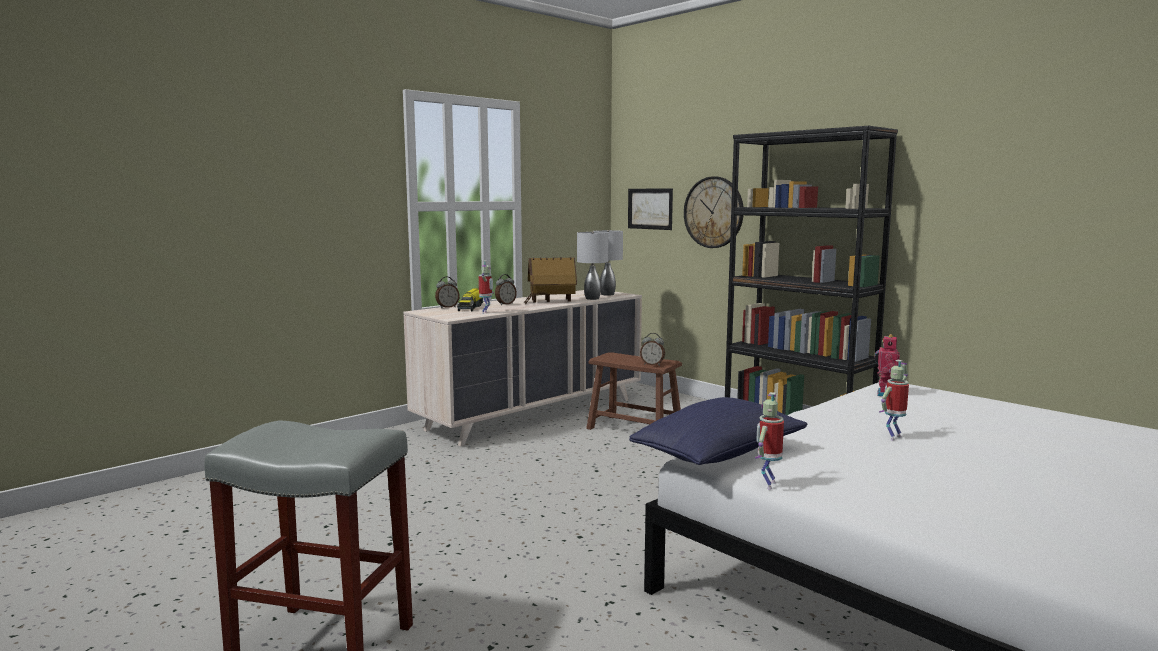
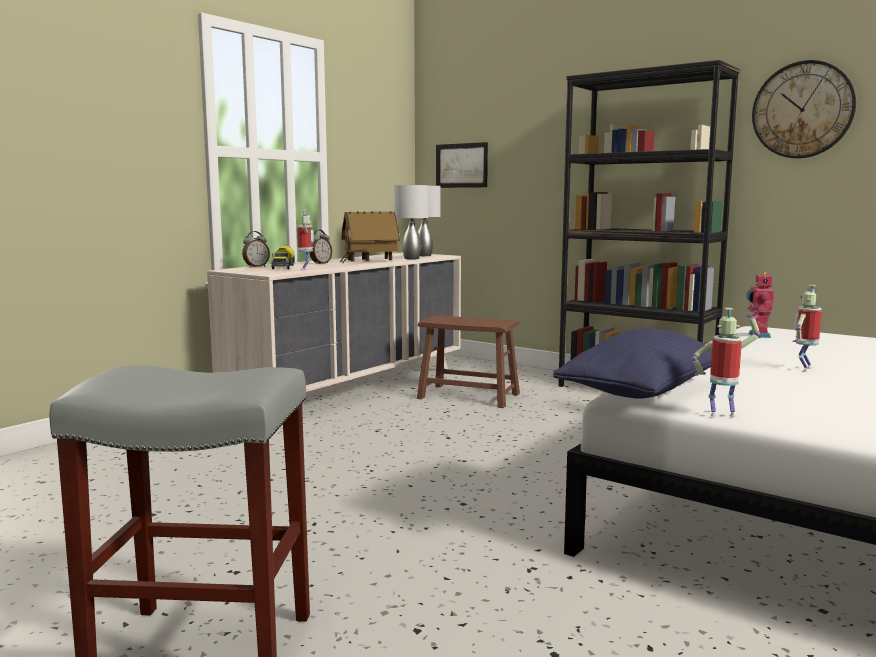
camera: 10 degrees left, 0 degrees up
(652, 364) = (490, 323): alarm clock -> none
(713, 212) = (535, 166): wall clock -> wall clock (802, 110)
(768, 484) = (722, 414): toy robot -> toy robot turned 75 degrees clockwise

